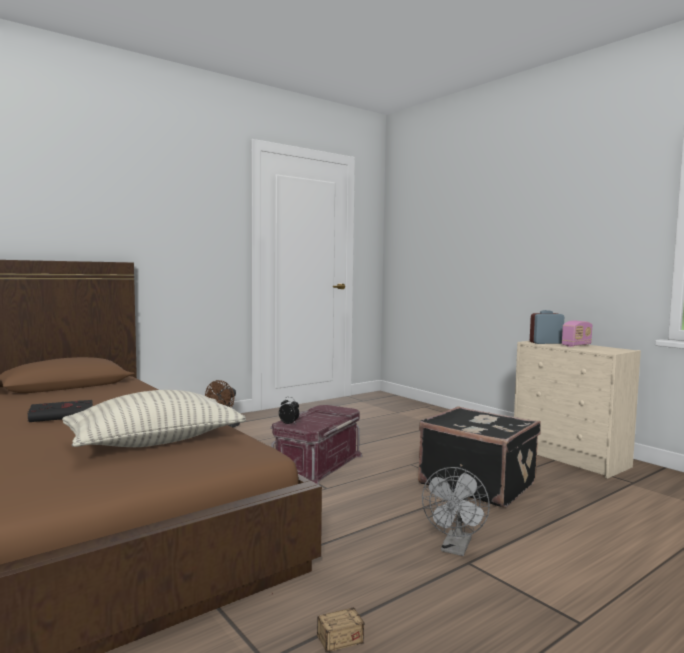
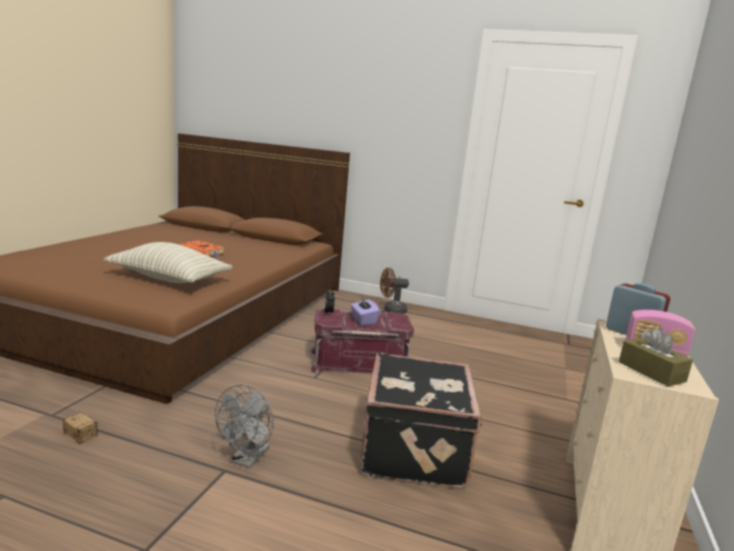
camera: 55 degrees right, 10 degrees up
(64, 415) = (203, 252): black book -> orange book
(319, 419) = (363, 321): none -> purple tissue box
(455, 549) = (247, 459): grey fan -> grey fan turned 60 degrees counterclockwise
(607, 349) = (651, 372): none -> brown tissue box

